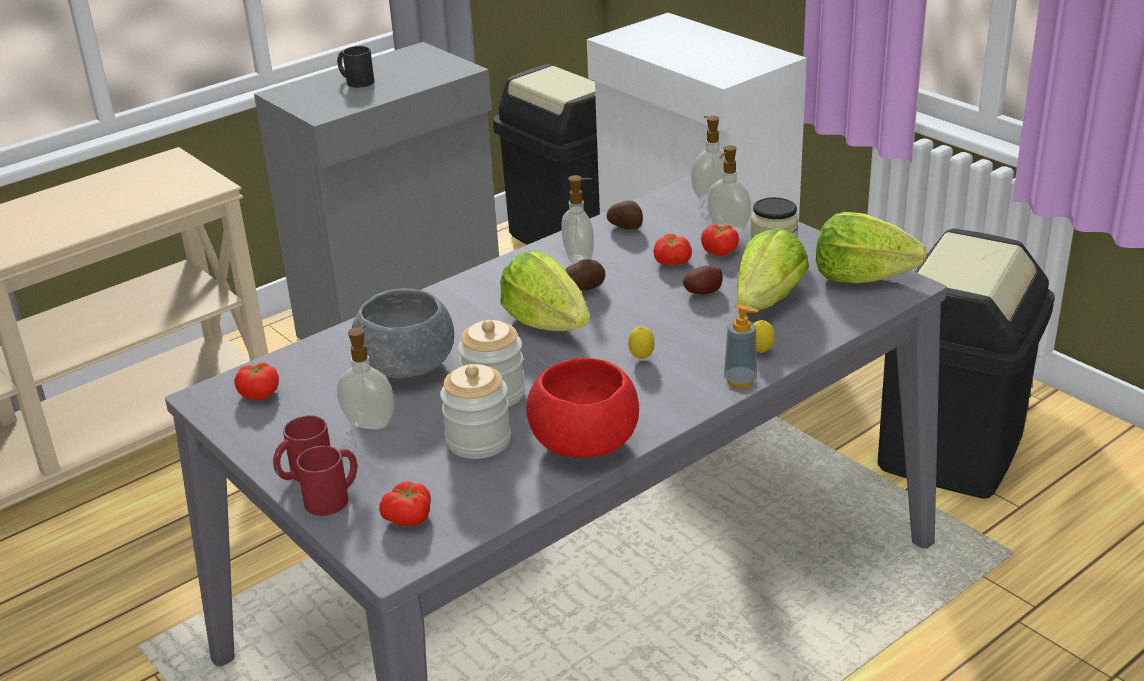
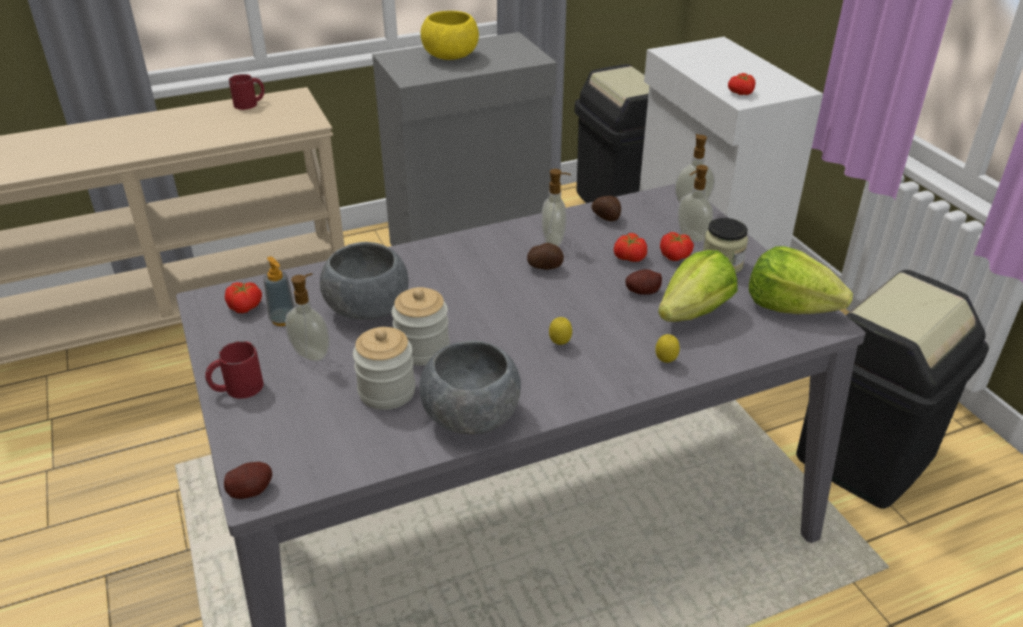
camera: 15 degrees right, 5 degrees up
(334, 497) = (247, 416): red mug -> red mug (250, 103)
(355, 81) = (450, 56): black mug -> yellow bowl
(384, 561) = (251, 490): none -> potato
(409, 519) = (293, 453): tomato -> tomato (741, 93)
(546, 323) = (498, 292): lettuce -> none
(585, 443) = (472, 416): red bowl -> grey bowl
(740, 380) = (634, 386): soap dispenser -> soap dispenser (283, 319)

